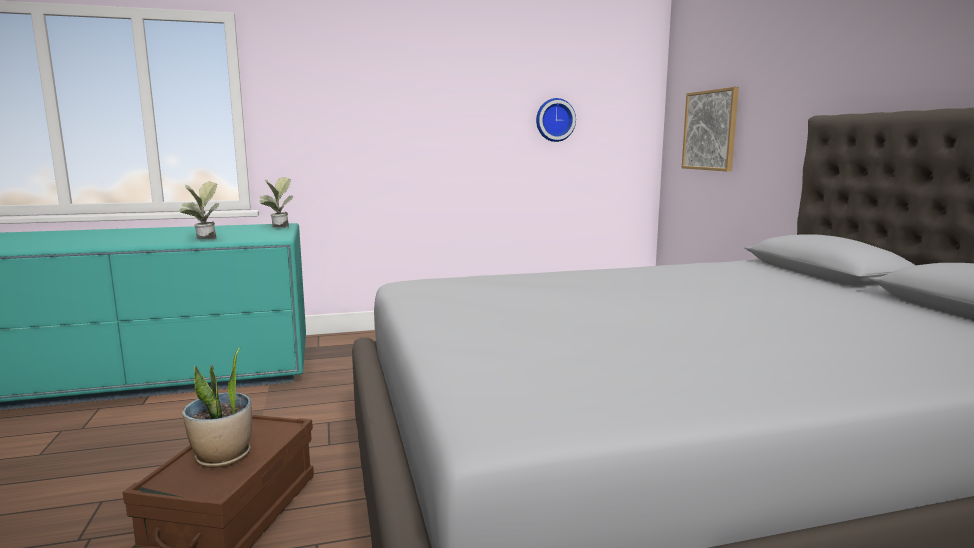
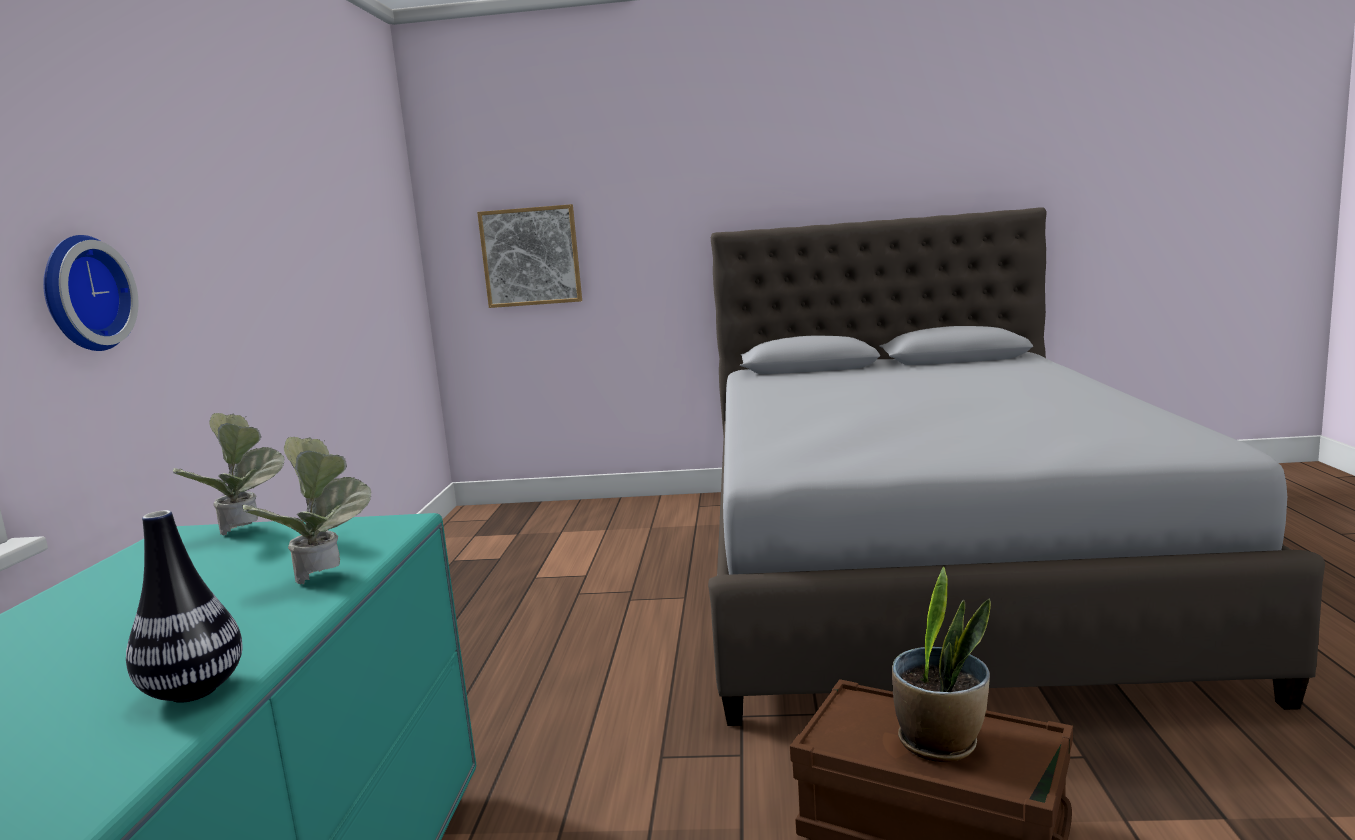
camera: 70 degrees left, 0 degrees up
(106, 244) = (193, 691): none -> vase
(554, 120) = (354, 255): wall clock -> wall clock (81, 294)

